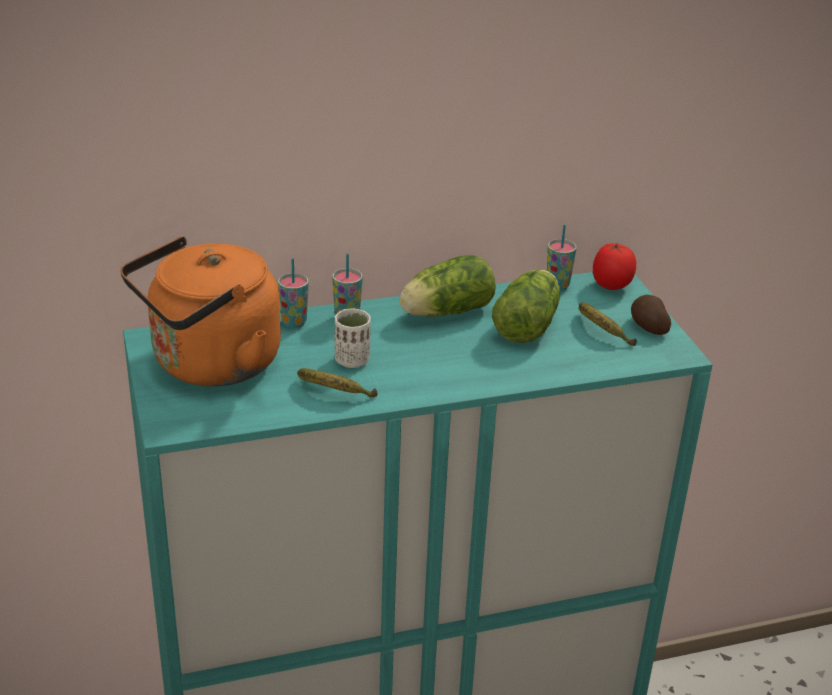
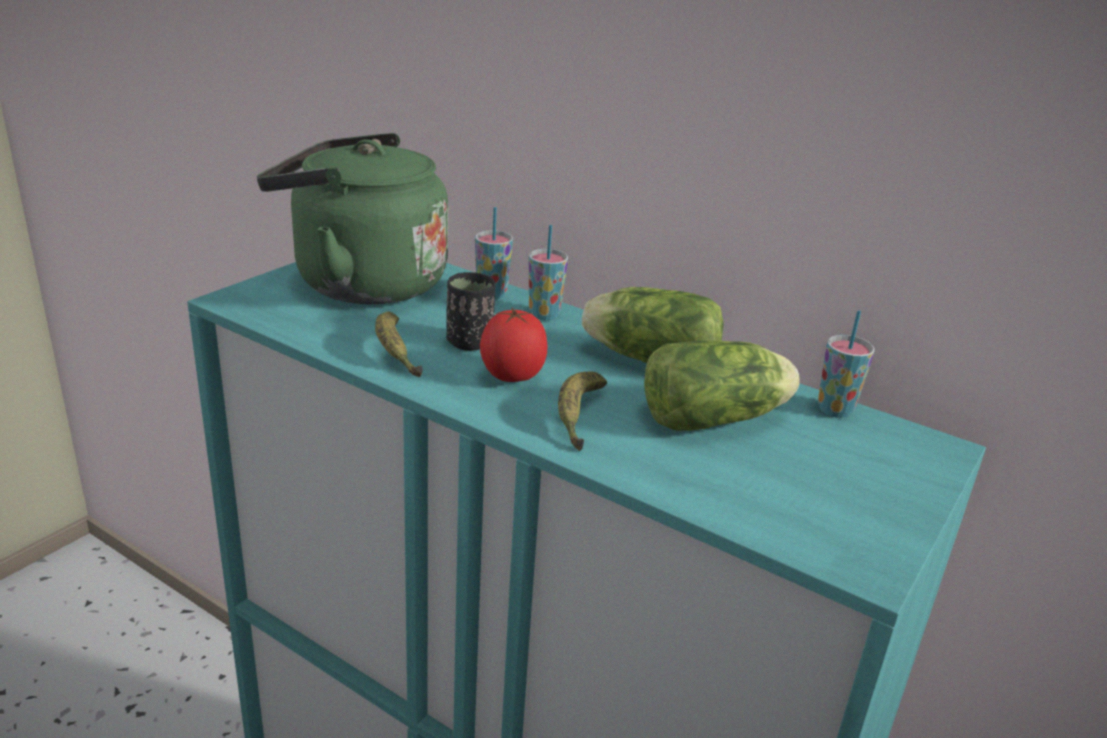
camera: 50 degrees right, 5 degrees down
(210, 365) = (361, 283): orange kettle -> green kettle
(352, 360) = (469, 342): white cup -> black cup
(601, 331) = (797, 478): banana -> banana (578, 418)
(612, 286) = (914, 448): tomato -> tomato (511, 377)
(648, 327) = (878, 513): potato -> none

